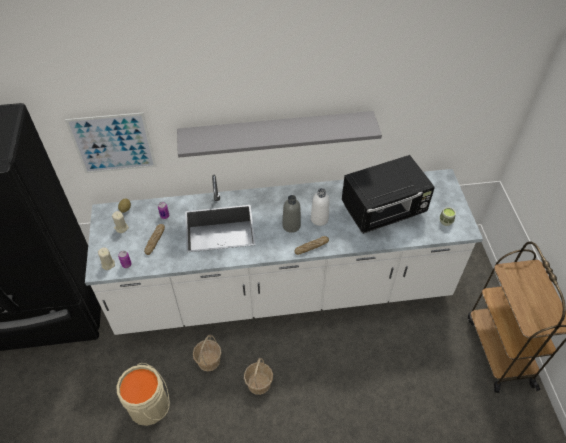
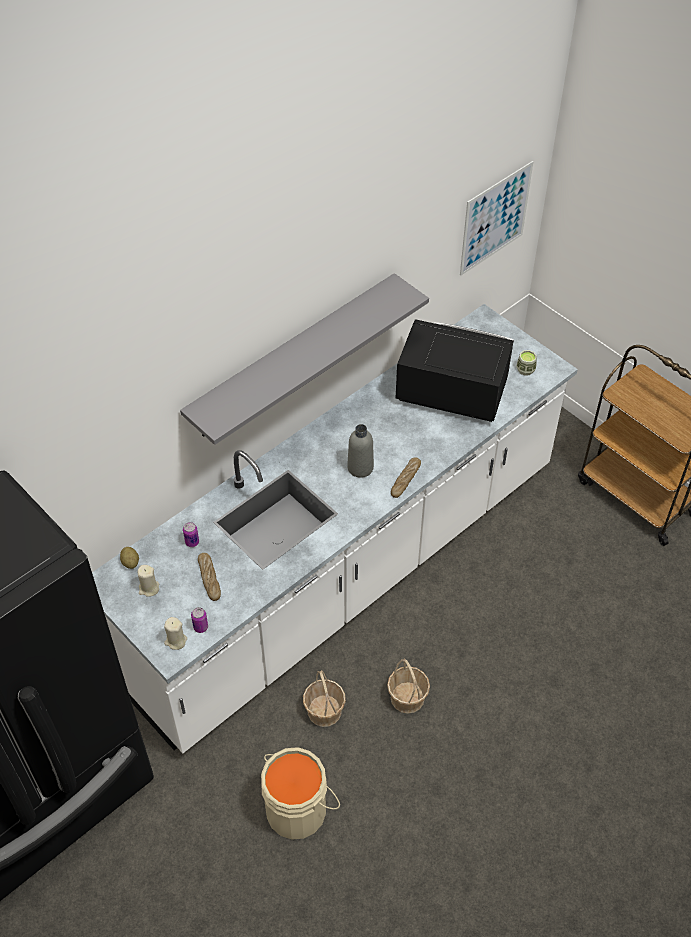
camera: 35 degrees left, 0 degrees up
(113, 143) = (102, 473): picture -> picture (495, 218)
(319, 219) = (386, 442): white bottle -> none
(384, 210) = (450, 393): black microwave -> black microwave turned 105 degrees counterclockwise

